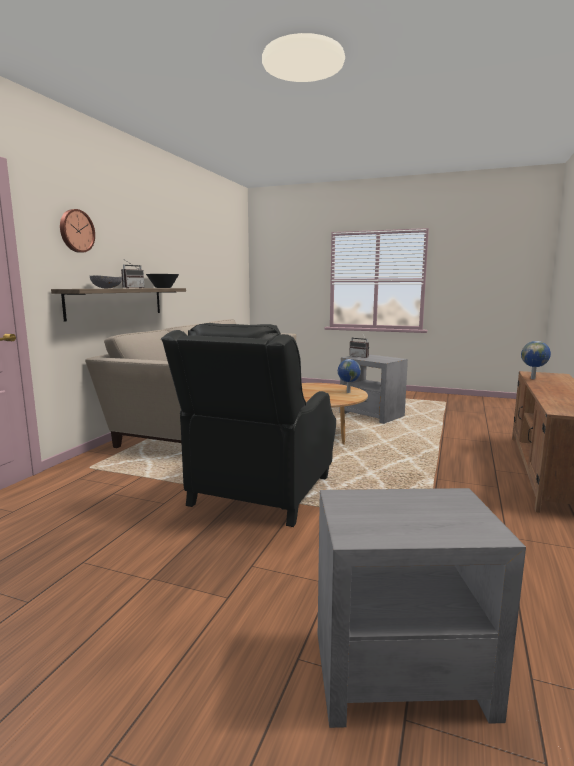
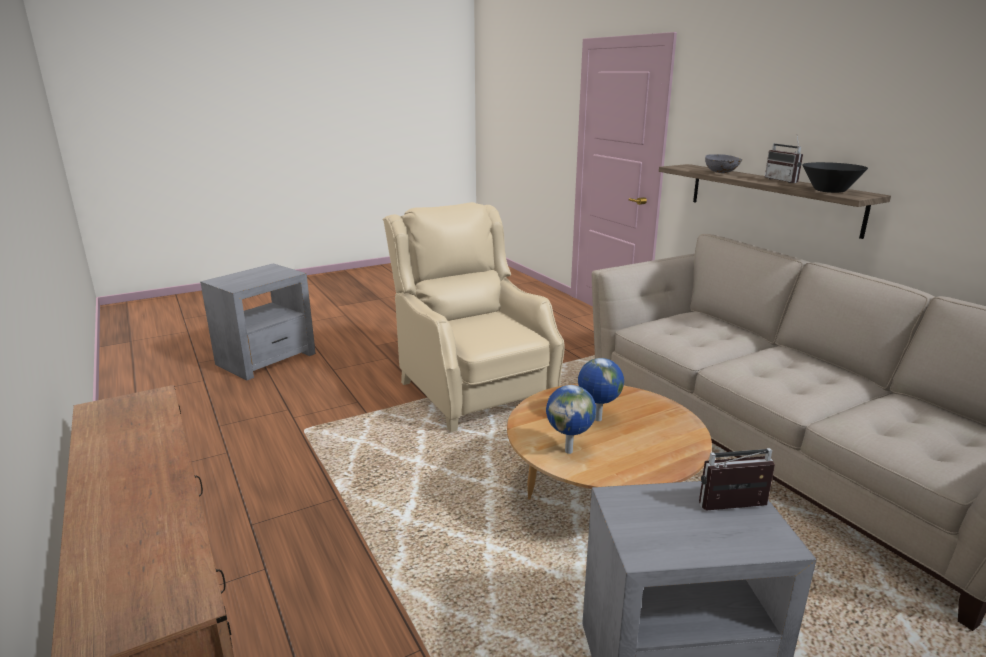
camera: 130 degrees right, 10 degrees up
(76, 231) = (731, 97): wall clock -> none
(260, 493) = (472, 391): black armchair -> beige armchair
(533, 378) = (181, 539): globe -> globe (597, 419)

